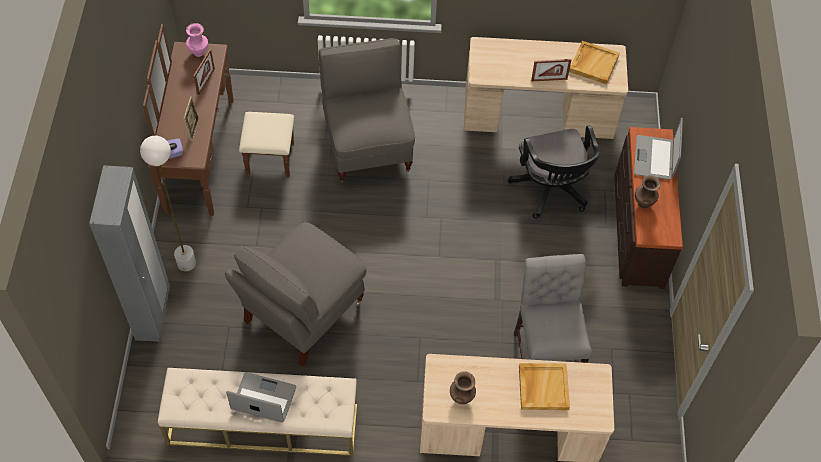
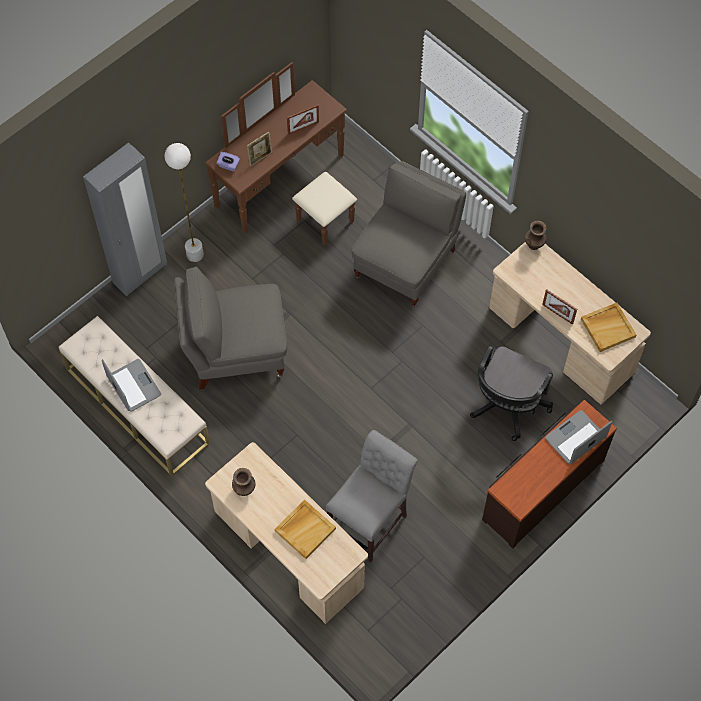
camera: 45 degrees right, 5 degrees up
(199, 52) = (321, 100): pink vase -> none
(643, 203) = (527, 464): brown vase -> brown vase (534, 244)

